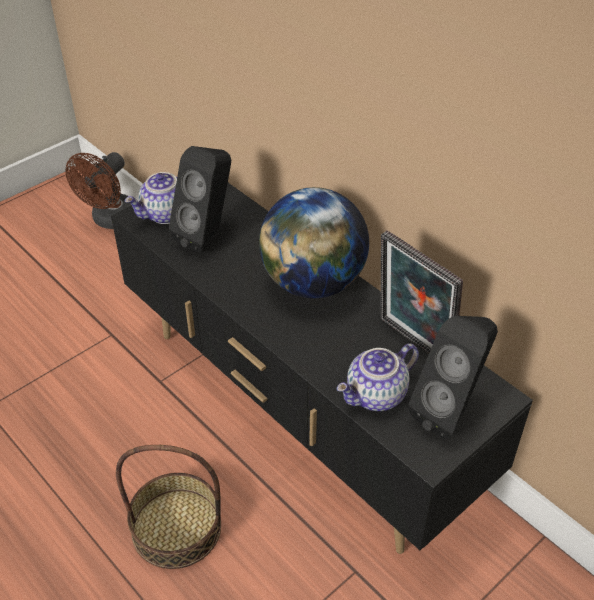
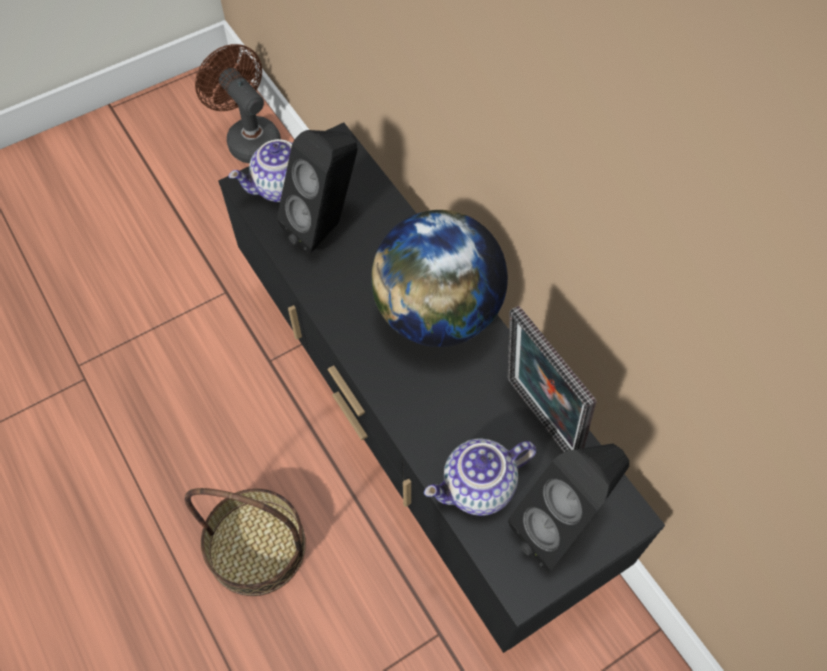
camera: 10 degrees right, 15 degrees up
(111, 220) = (249, 138): brown fan -> brown fan turned 105 degrees clockwise

